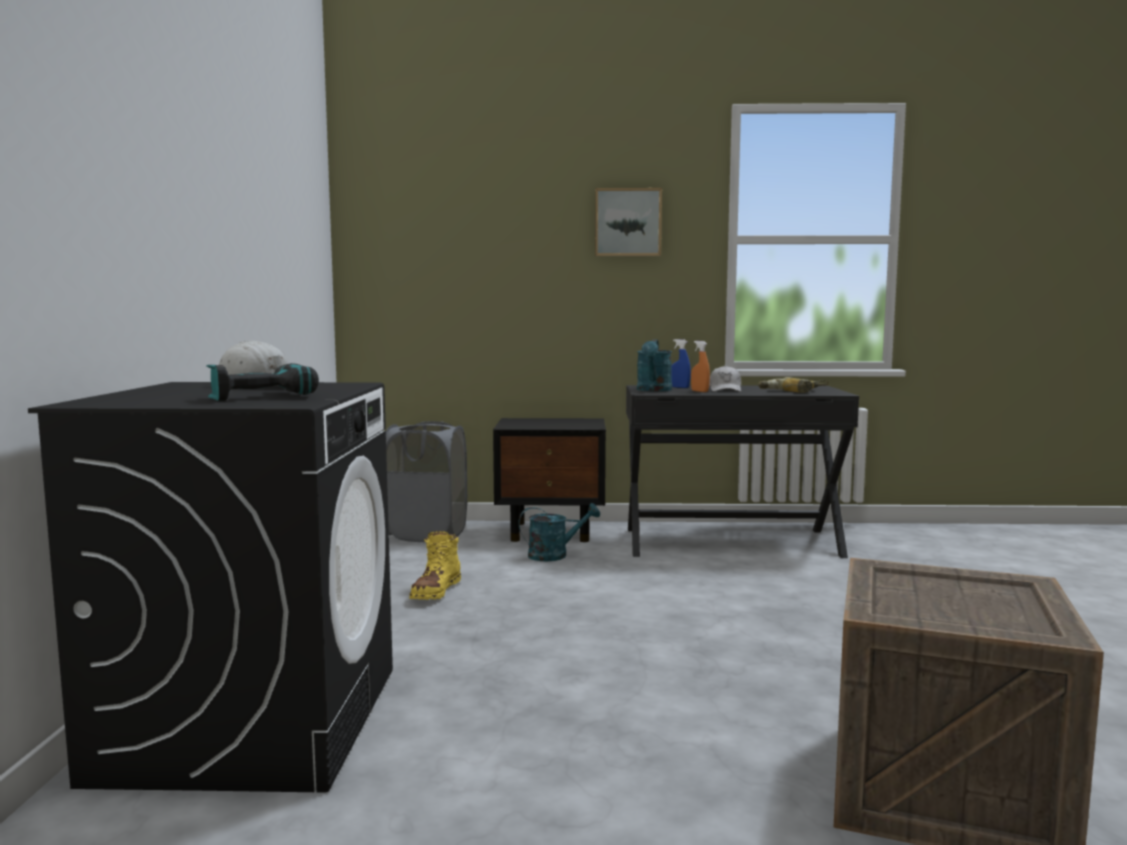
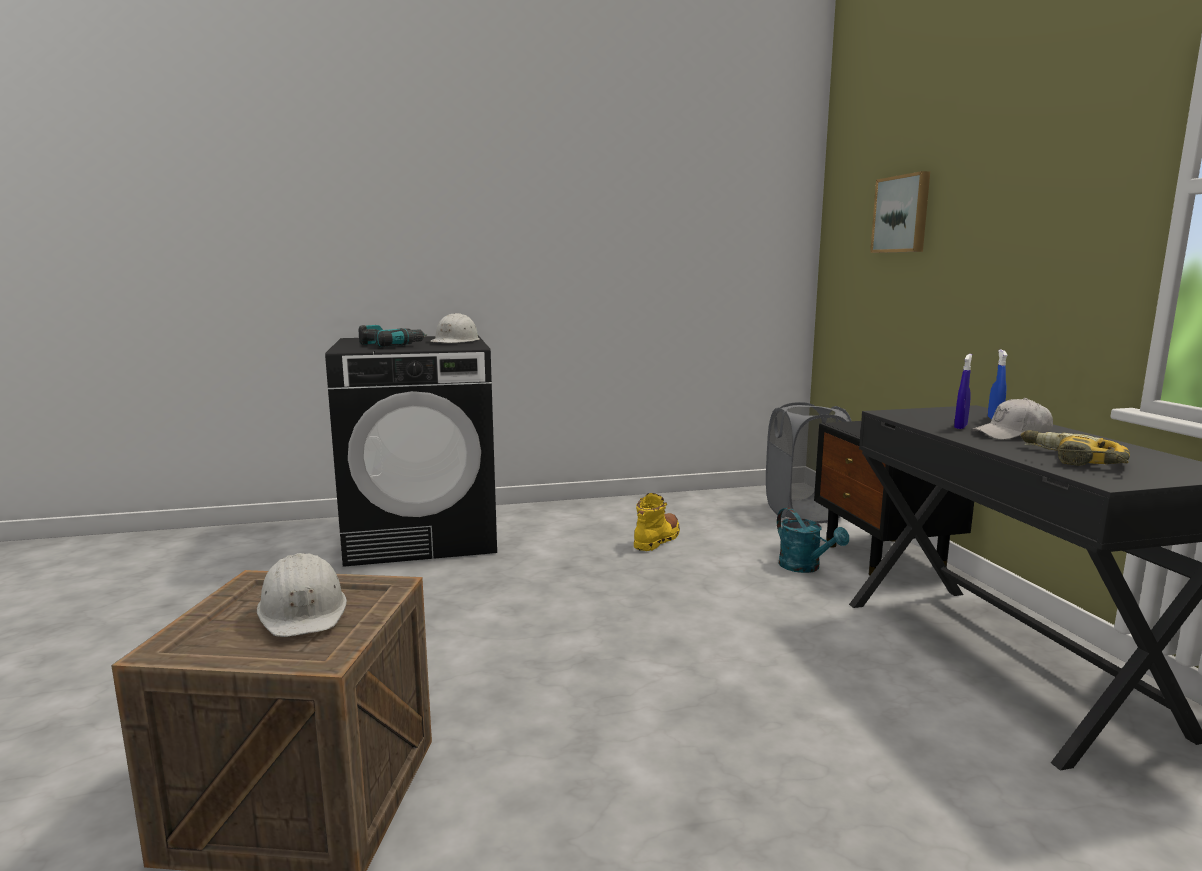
camera: 75 degrees right, 5 degrees up
(436, 591) = (657, 539): yellow boot -> yellow boot turned 120 degrees clockwise
(627, 222) = (1041, 177): picture -> picture (902, 214)
(654, 390) = (931, 414): turquoise watering can -> none
(699, 391) = (960, 427): orange spray bottle -> blue spray bottle
(942, 592) = (303, 610): none -> white hard hat

